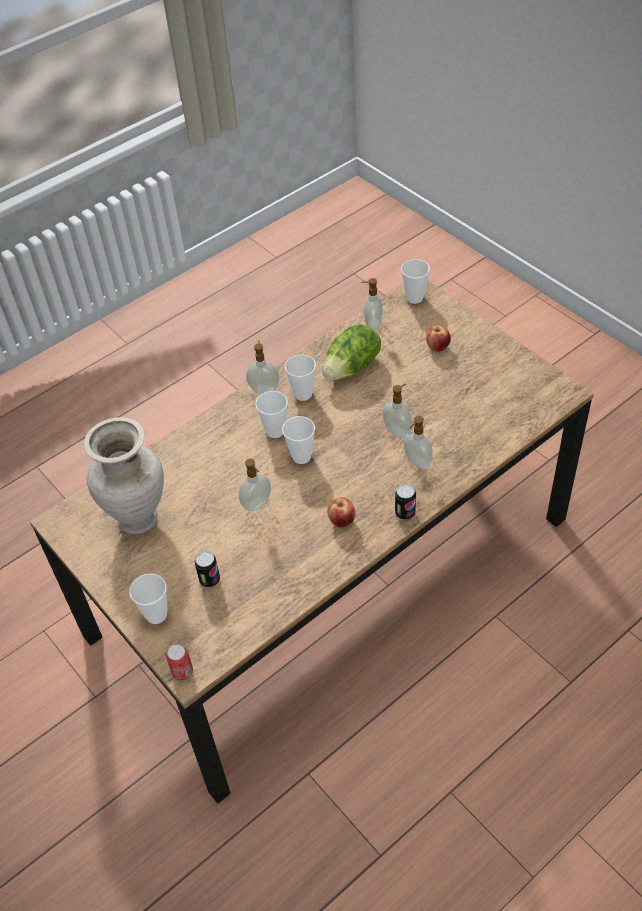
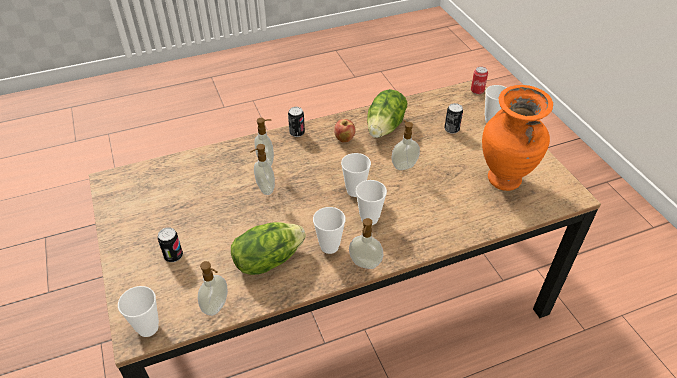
camera: 165 degrees left, 5 degrees down
(139, 518) = (503, 180): beige vase -> orange vase
(297, 556) = (385, 127): none -> lettuce
(437, 347) = (173, 256): apple -> can

